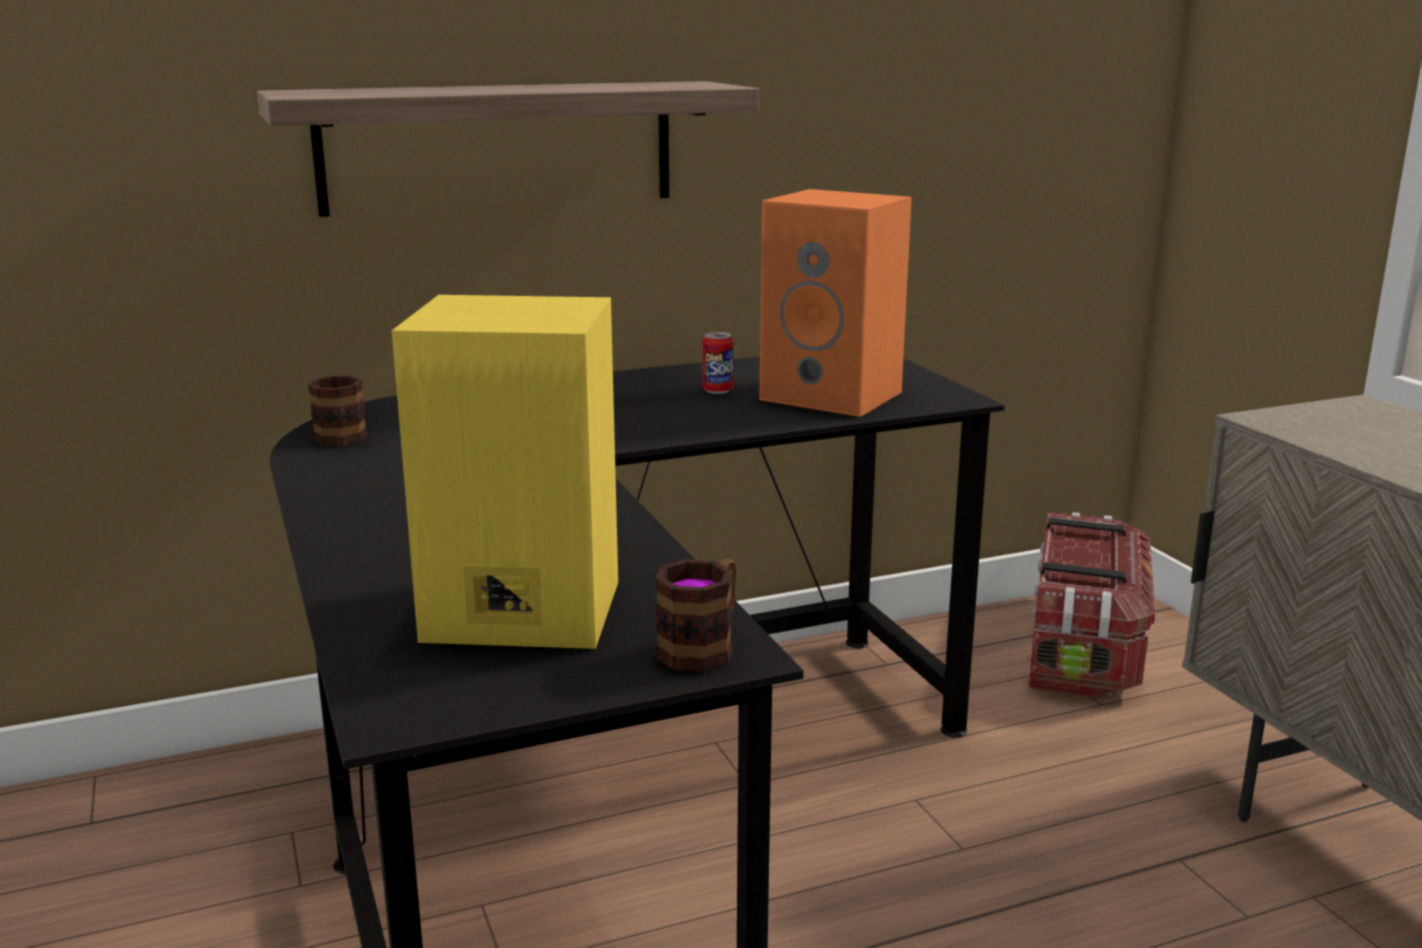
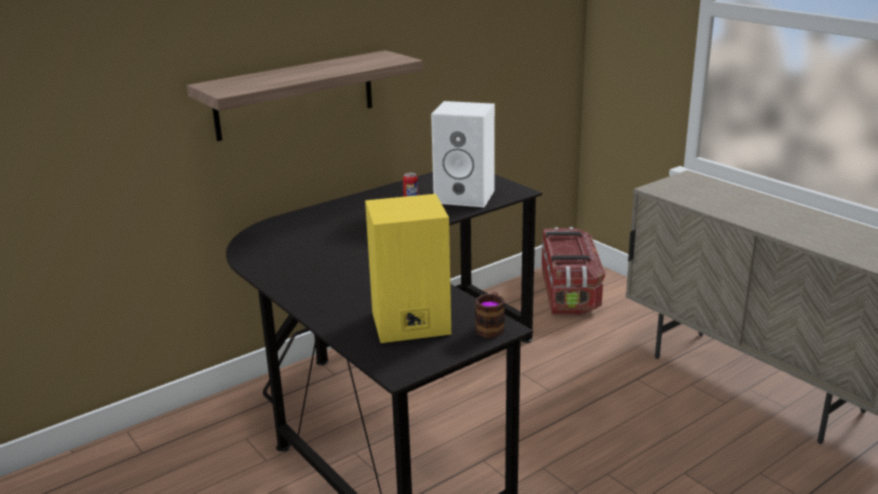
camera: 15 degrees left, 5 degrees up
(340, 434) = (253, 248): mug -> none
(835, 396) = (466, 196): orange speaker -> white speaker

